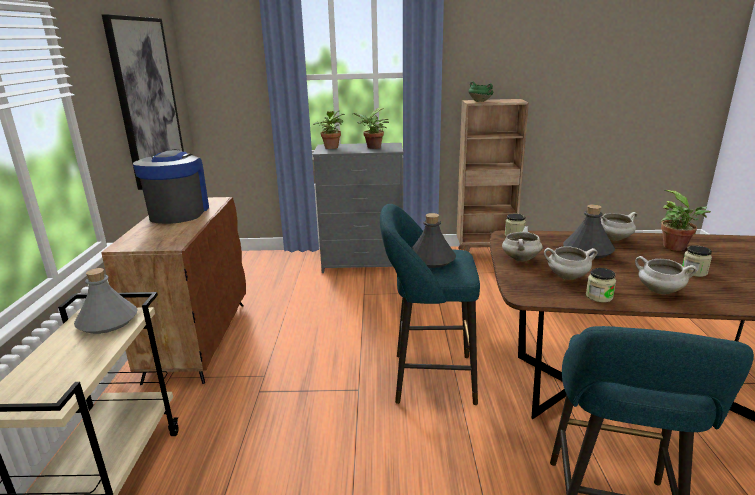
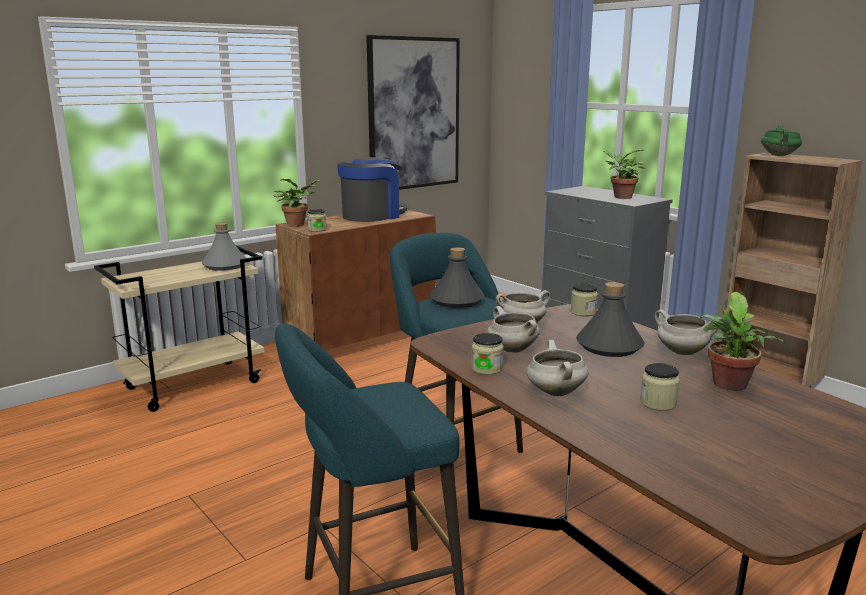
camera: 50 degrees right, 5 degrees down
(171, 242) = (317, 229): none -> jar
(331, 147) = (584, 190): potted plant -> potted plant (297, 224)

